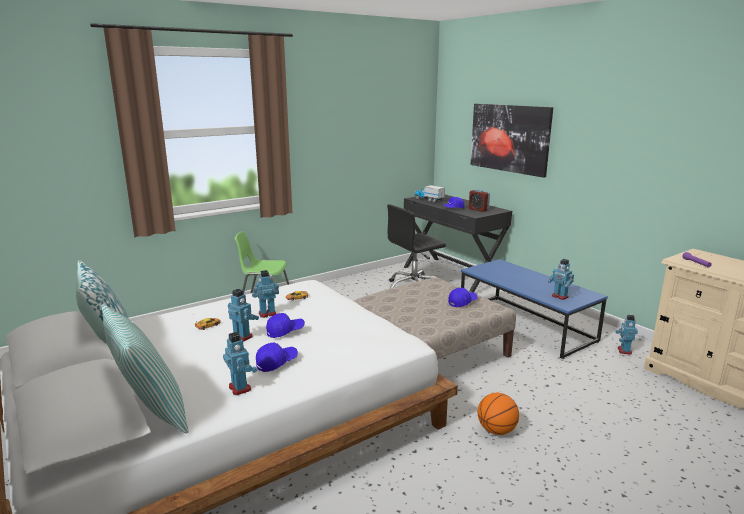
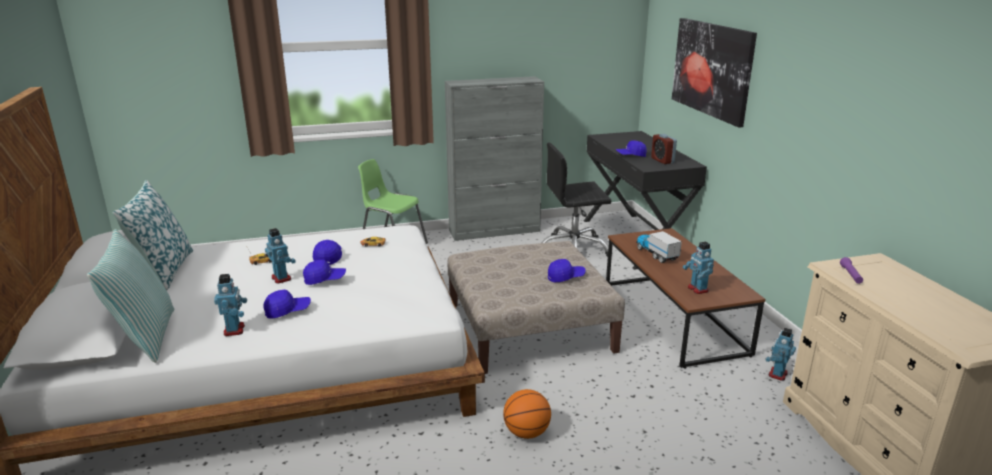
camera: 20 degrees right, 5 degrees up
(267, 314) = (328, 257): toy robot -> blue cap
(341, 283) = (495, 231): none -> grey cabinet
(429, 200) = (615, 140): toy truck -> toy truck (656, 254)
(525, 325) = (672, 318): blue coffee table -> brown coffee table

